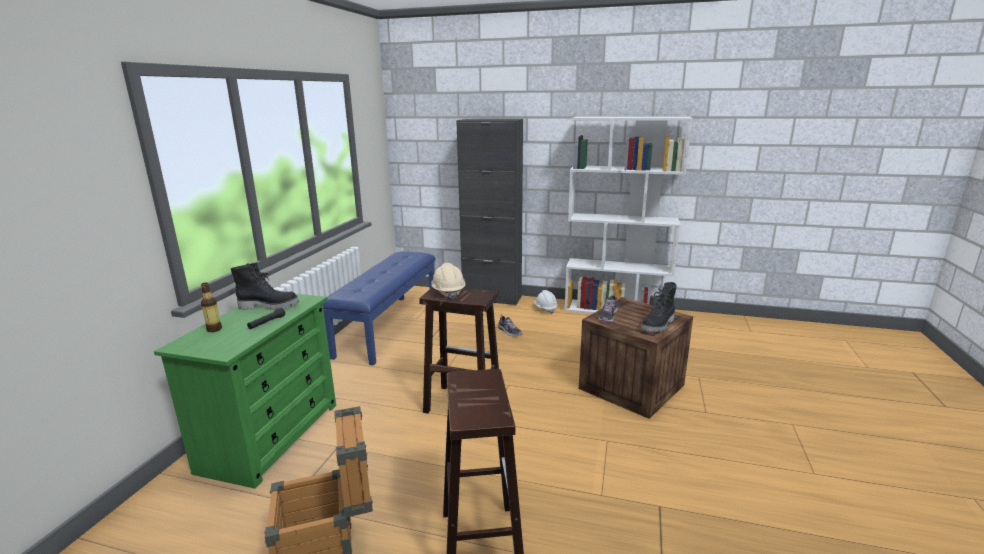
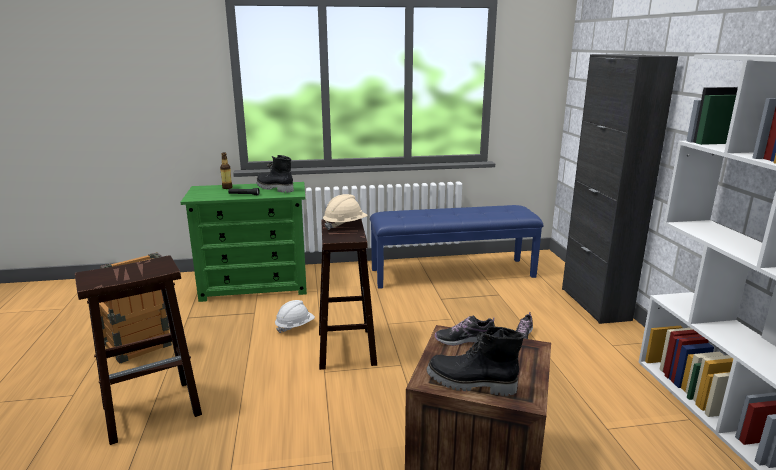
camera: 65 degrees right, 0 degrees up
(269, 306) = (274, 188): black boot -> black boot turned 150 degrees clockwise
(545, 309) = (620, 346): white hard hat -> white hard hat (295, 326)

